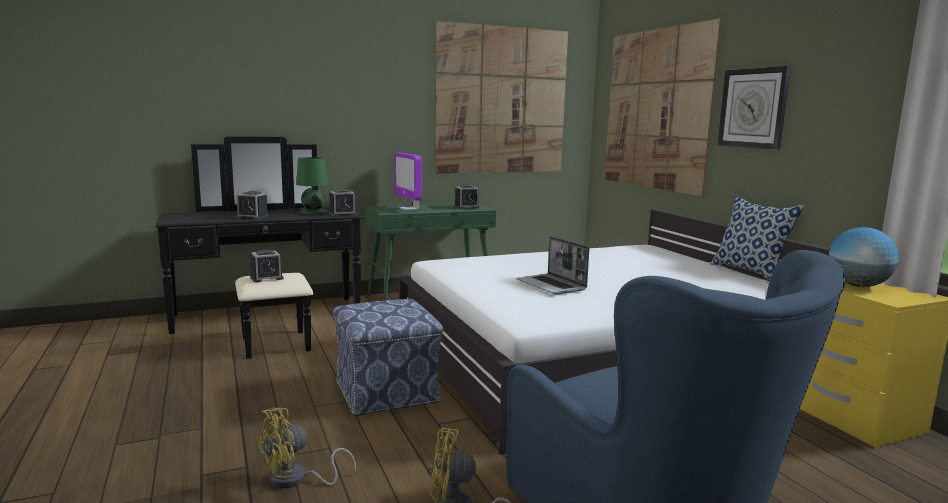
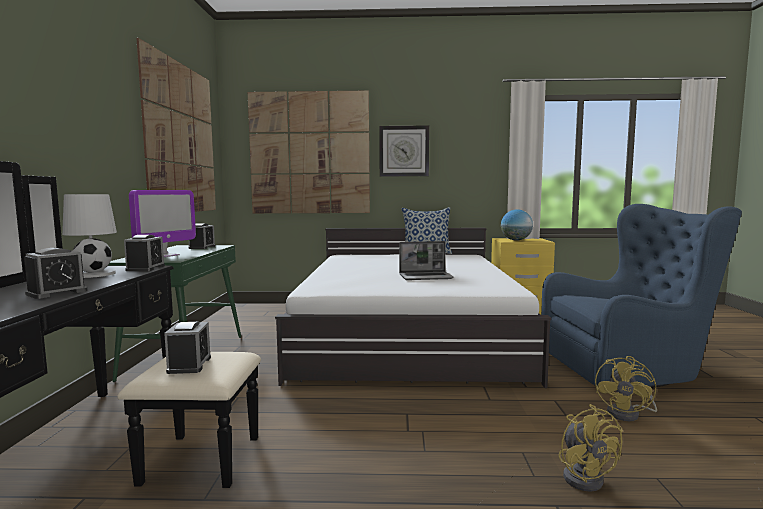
camera: 65 degrees left, 5 degrees down
(313, 212) = (94, 274): green table lamp -> white table lamp
(387, 392) = (414, 410): ottoman -> none
(409, 208) = (165, 255): monitor -> monitor turned 60 degrees counterclockwise

